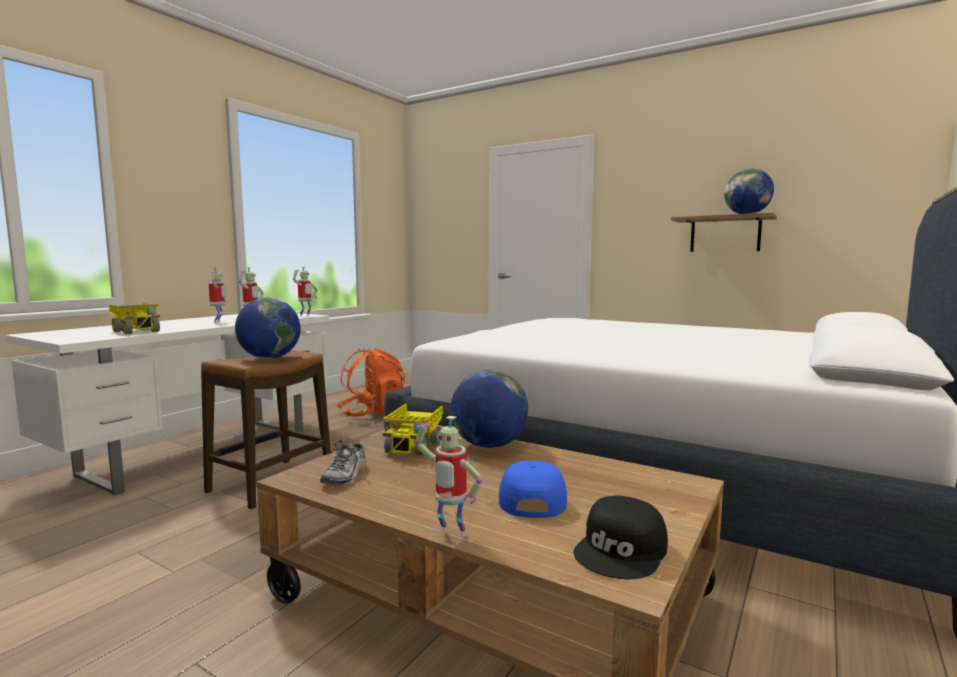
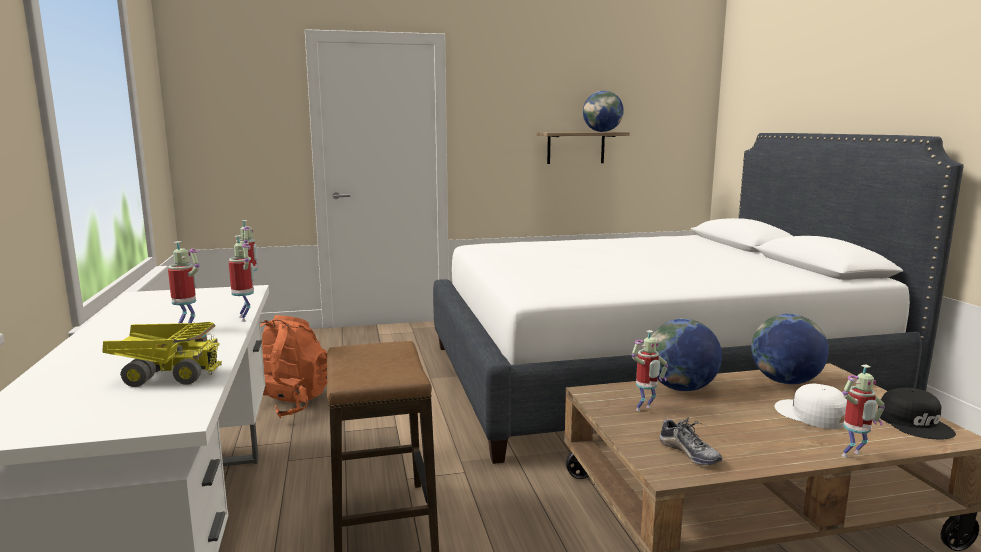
camera: 45 degrees left, 5 degrees up
(269, 358) = (385, 362): globe -> globe (785, 381)
(414, 446) = (645, 409): toy truck -> toy robot
(531, 499) = (811, 415): blue cap -> white cap

